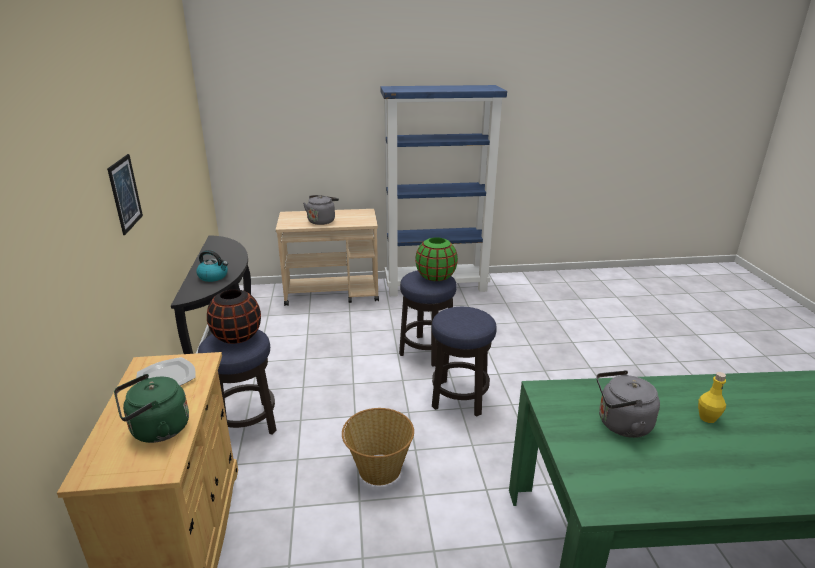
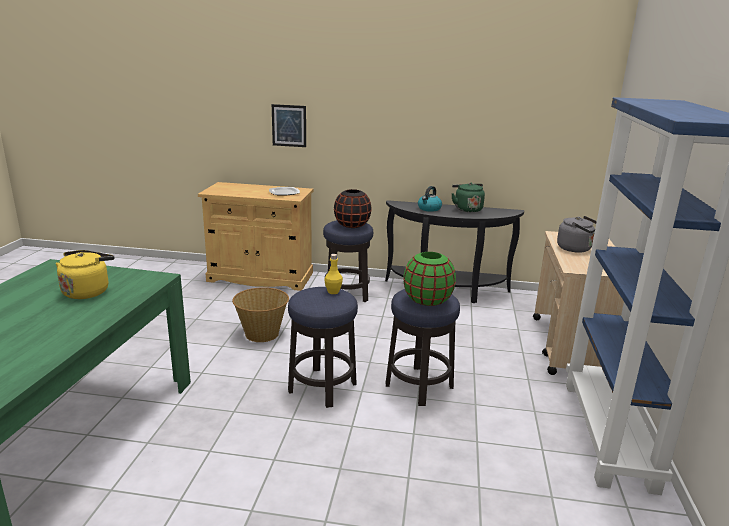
camera: 105 degrees right, 5 degrees down
(125, 193) = (369, 107): picture -> picture (289, 125)
(157, 430) = (239, 191): green kettle -> green kettle (467, 209)
(620, 424) = (87, 291): grey kettle -> yellow kettle
(707, 418) = (35, 326): yellow bottle -> yellow bottle (333, 292)

